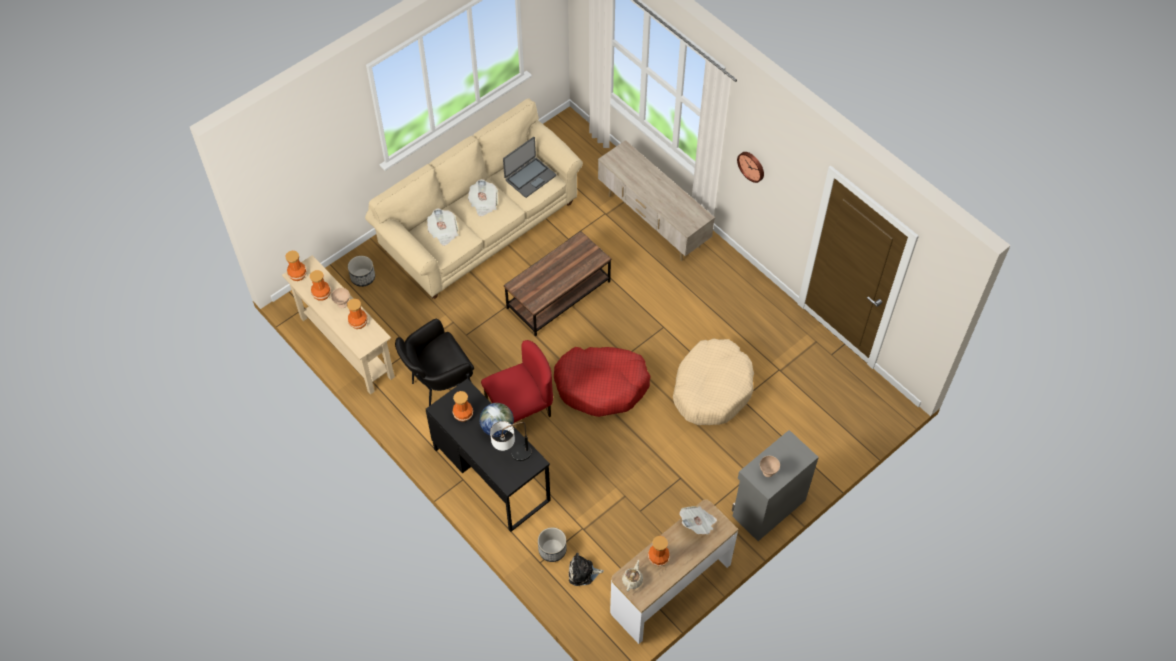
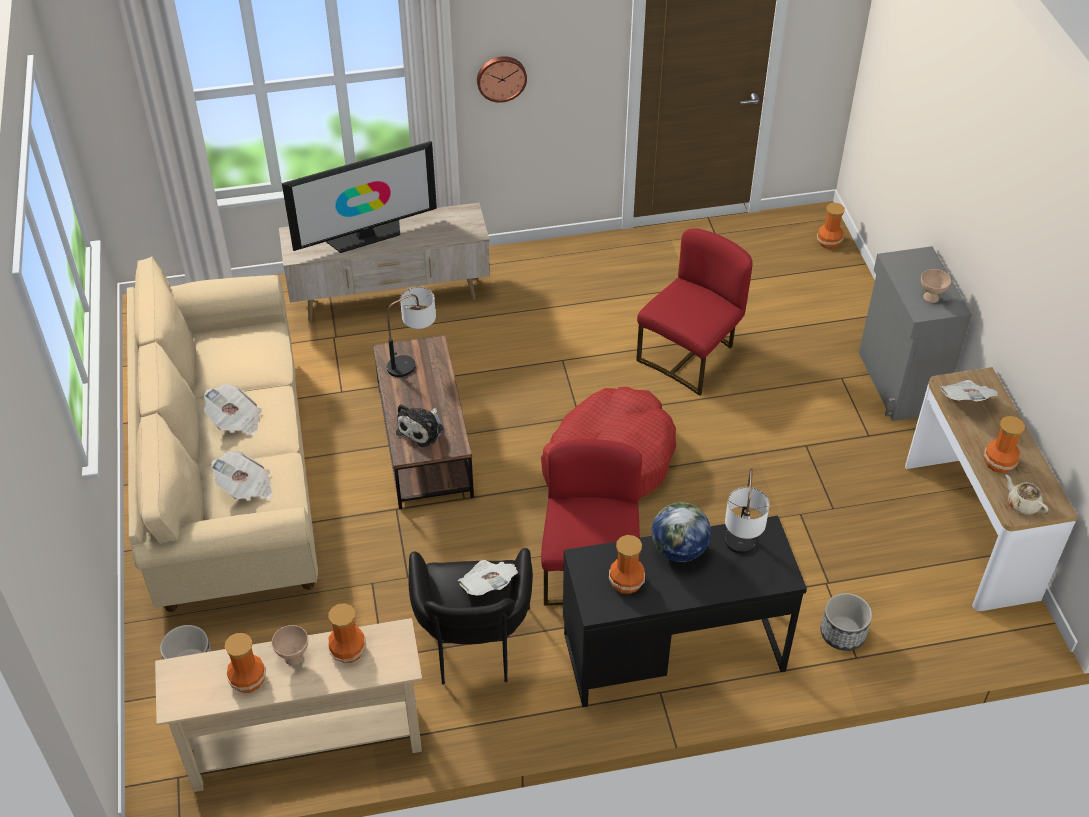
camera: 60 degrees left, 10 degrees down
(297, 275) = (178, 699): vase -> vase (829, 242)
(445, 362) = (488, 585): none -> newspaper
(530, 177) = (241, 350): laptop -> none
(581, 255) = (413, 361): none -> table lamp
(583, 573) = (899, 614): plush toy -> plush toy (422, 429)
(647, 181) = (366, 236): none -> television
(712, 388) = (690, 356): beige dog bed -> red chair

